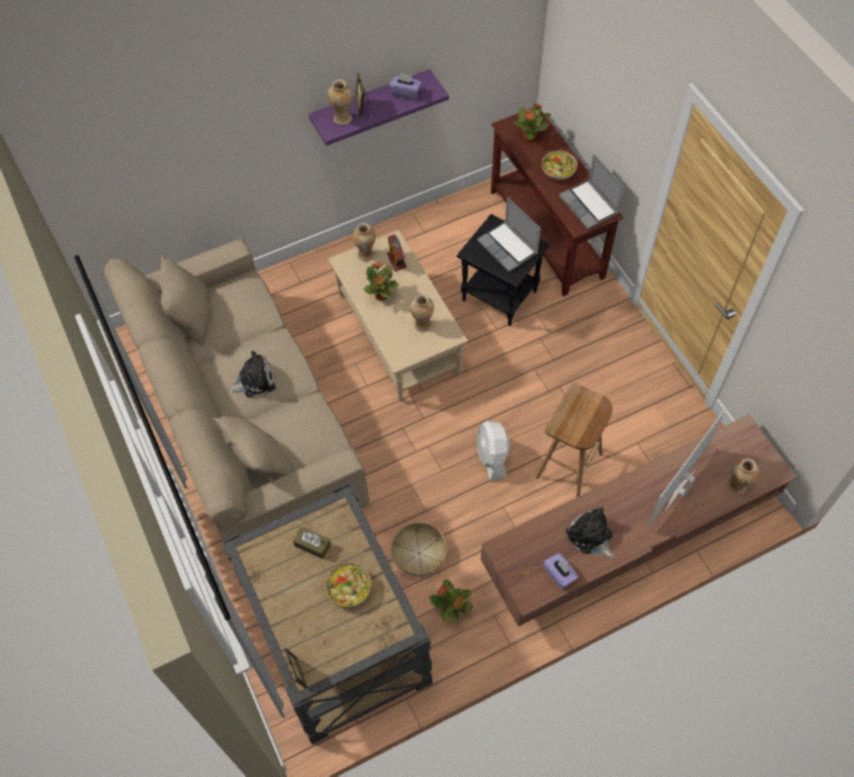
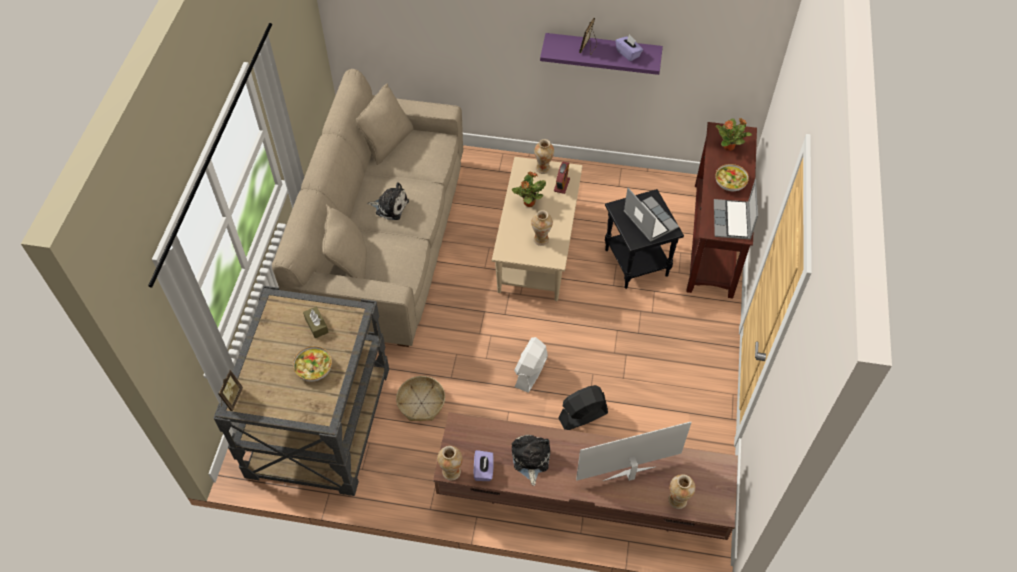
camera: 35 degrees right, 5 degrees down
(342, 118) = (566, 48): vase -> vase (451, 472)
(451, 610) = (410, 456): potted plant -> none
(508, 247) = (649, 220): laptop -> laptop turned 150 degrees clockwise
(569, 466) = (582, 416): brown stool -> black fan

